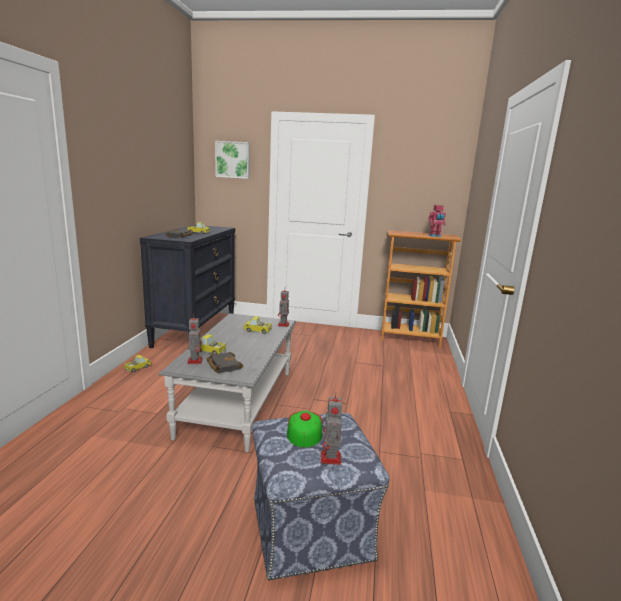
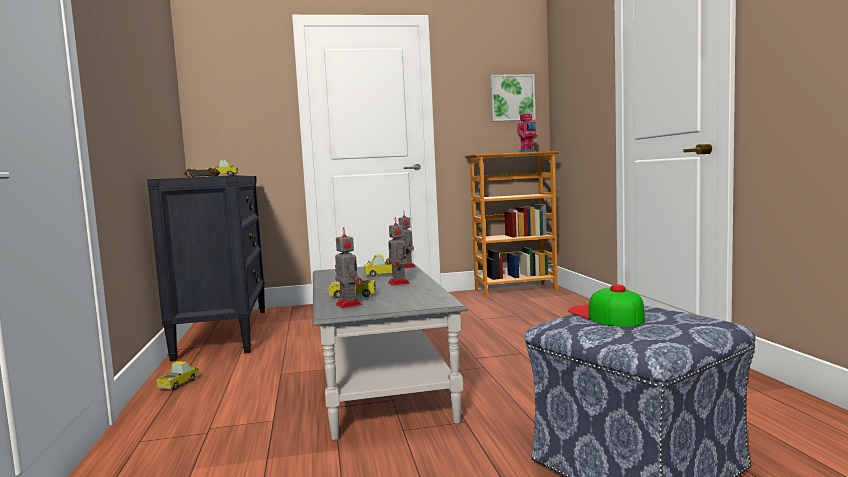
camera: 20 degrees left, 10 degrees down
(222, 365) = (394, 301): black book -> none
(233, 159) = (241, 82): picture -> picture (511, 98)
(330, 459) = (684, 326): toy robot -> toy robot (399, 283)

